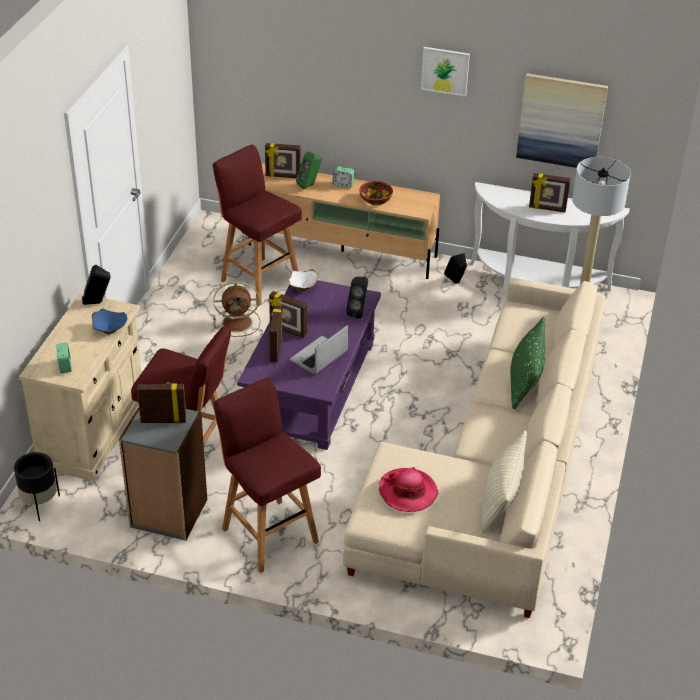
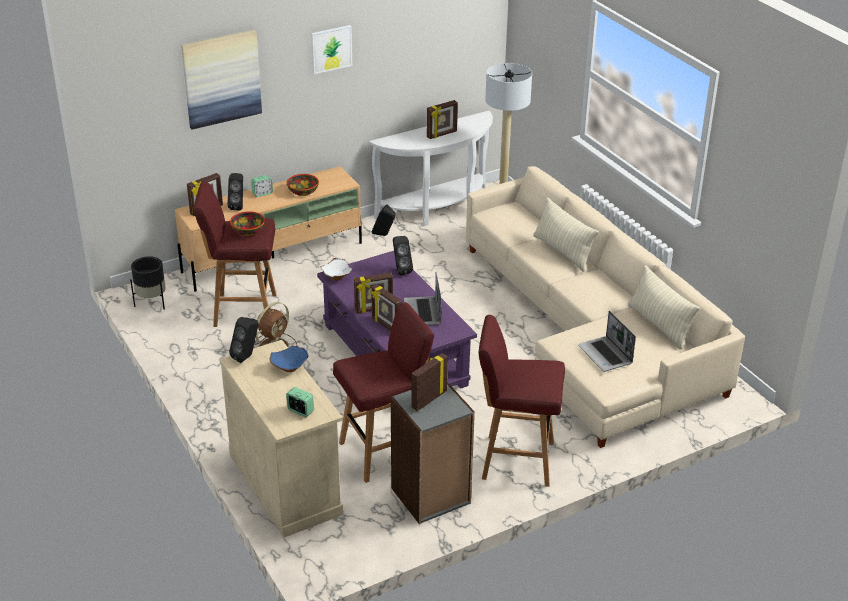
camera: 45 degrees left, 5 degrees down
(40, 505) = (330, 558): black planter -> black planter (152, 303)
(264, 207) = (248, 231): none -> bowl
(310, 185) = (238, 206): green speaker -> black speaker
(408, 492) = (606, 355): hat -> laptop
(525, 380) = (562, 252): green pillow -> beige pillow
(561, 121) = (428, 57): picture -> picture (221, 78)

